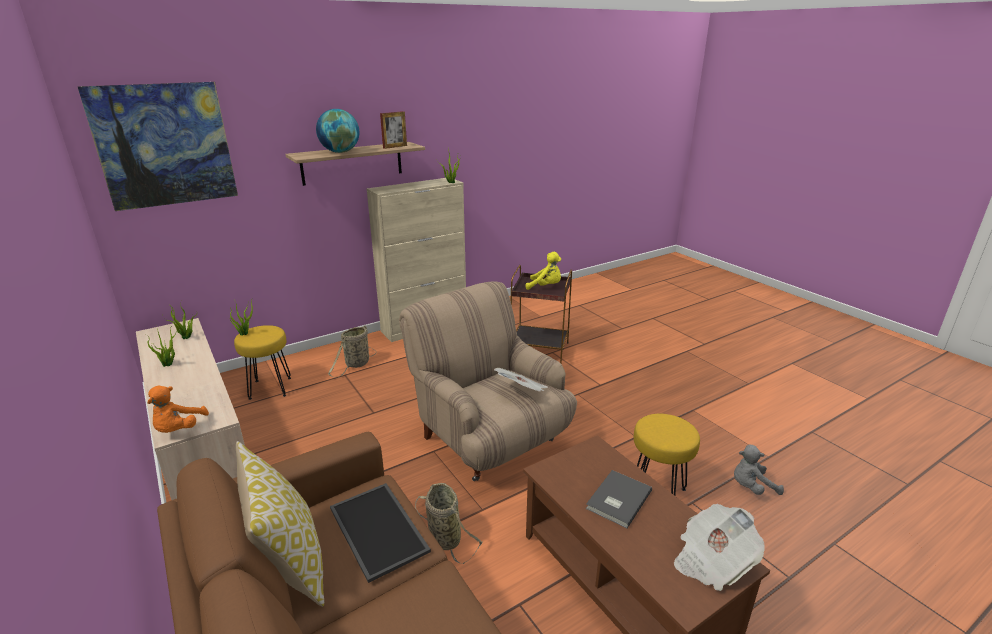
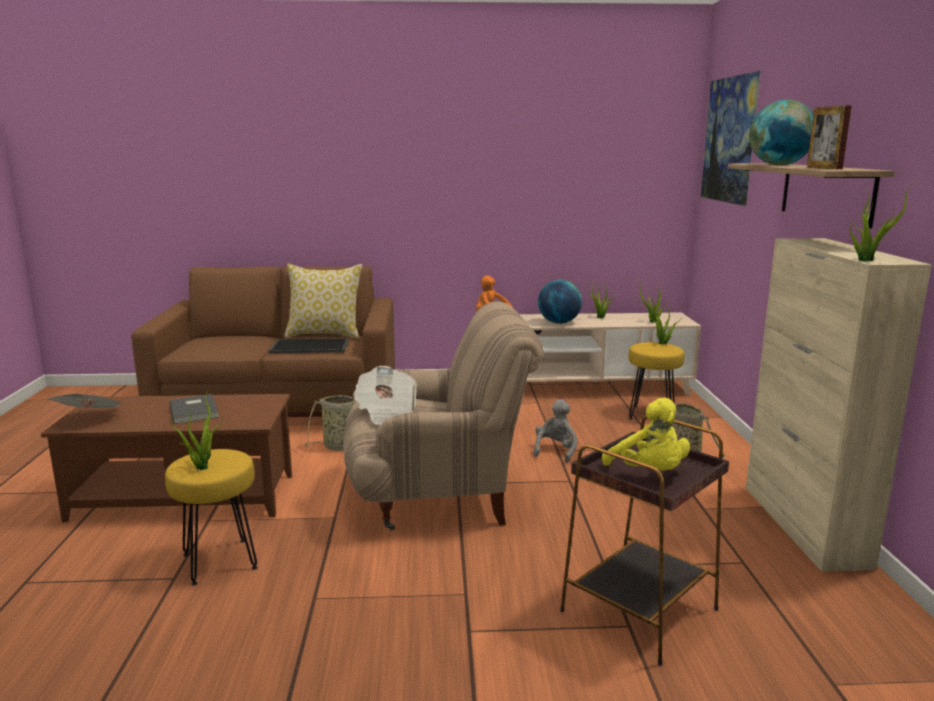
camera: 120 degrees right, 10 degrees down
(199, 381) = (559, 322): none -> globe
(545, 286) = (649, 473): yellow plush toy -> yellow plush toy turned 75 degrees counterclockwise
(675, 429) = (201, 466): none -> potted plant
(751, 487) = (106, 642): grey plush toy -> grey plush toy (555, 451)

